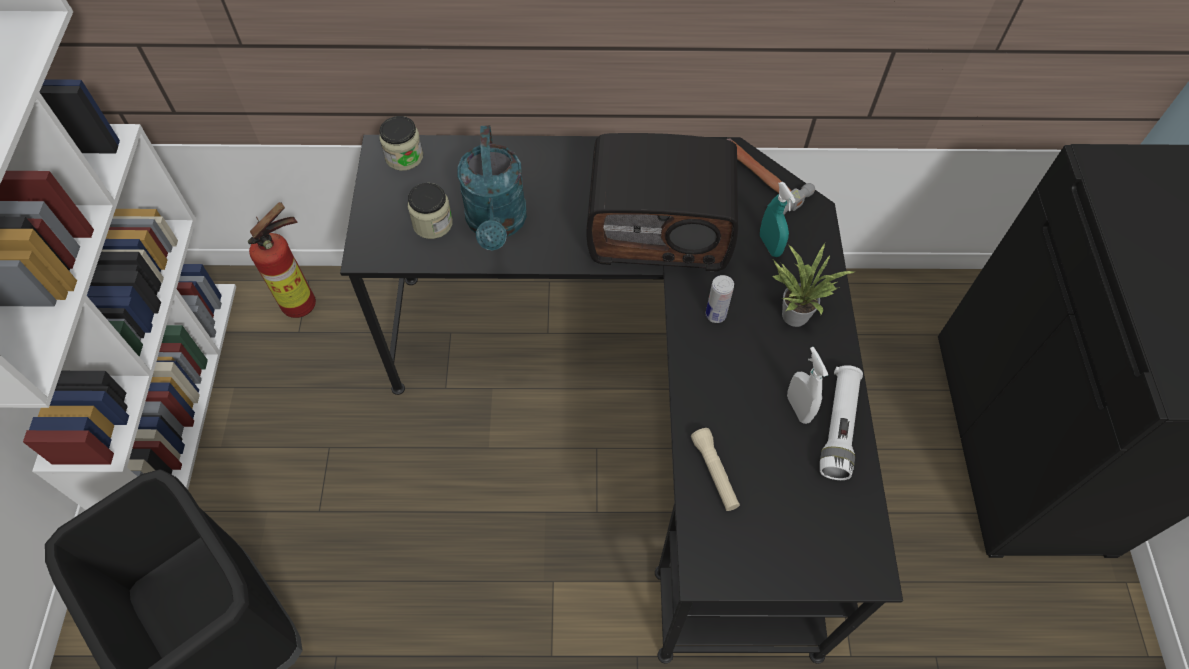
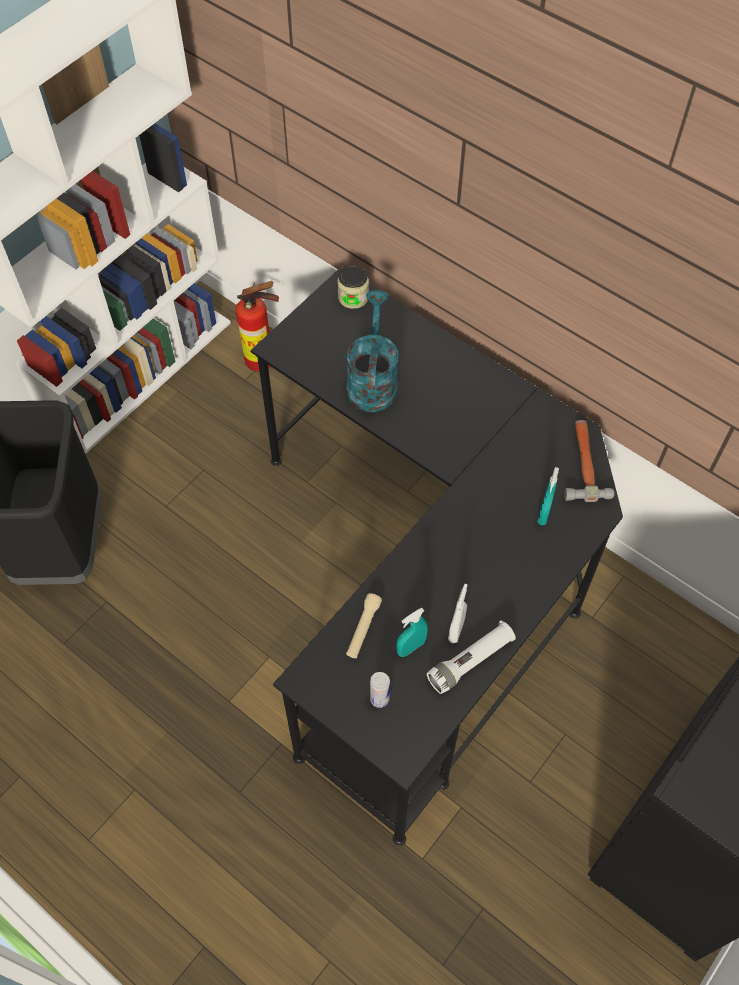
camera: 40 degrees right, 0 degrees up
(432, 223) = (332, 354): jar -> none
(497, 224) = (372, 380): turquoise watering can -> turquoise watering can turned 150 degrees clockwise
(660, 227) = (478, 452): radio -> none
(715, 315) = (460, 534): can -> can (379, 699)
(774, 456) = (411, 647): none -> turquoise spray bottle
(794, 312) = (515, 569): potted plant -> none

